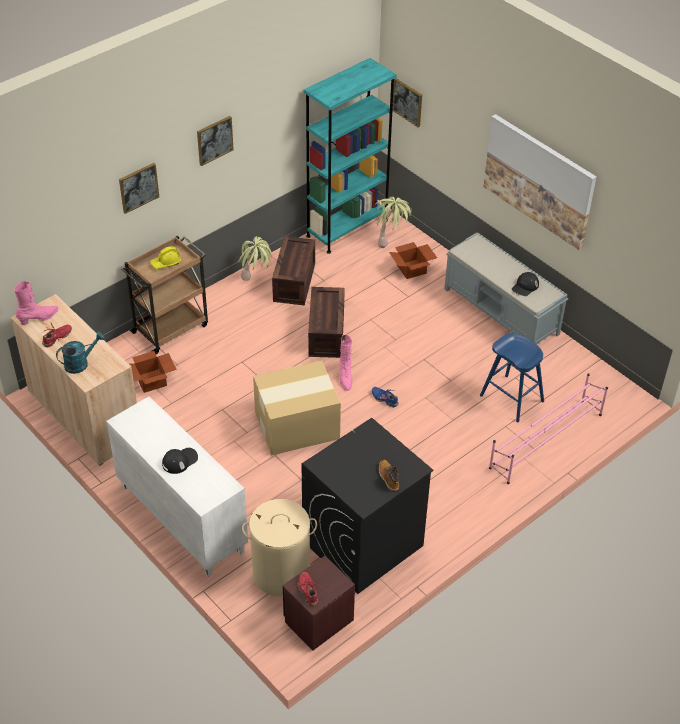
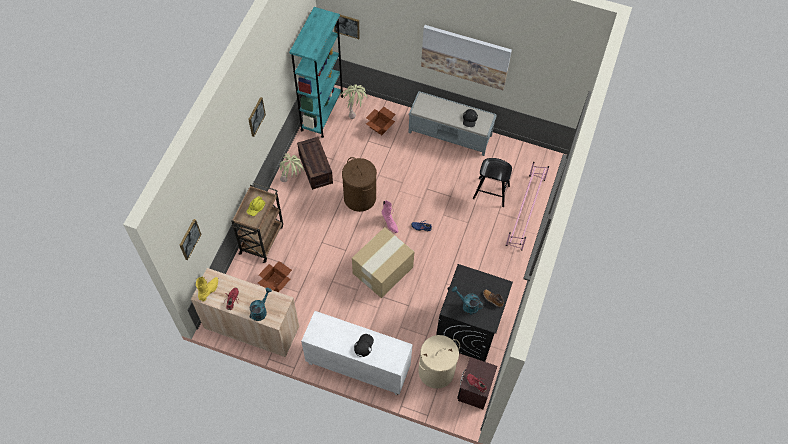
camera: 30 degrees left, 15 degrees up
(38, 318) = (209, 291): pink boot -> yellow boot
(138, 187) = (228, 174): picture -> picture (189, 239)
(327, 334) = (360, 198): crate -> brown laundry basket
(347, 469) = (467, 305): none -> turquoise watering can
(511, 398) = (491, 192): blue stool -> black stool

